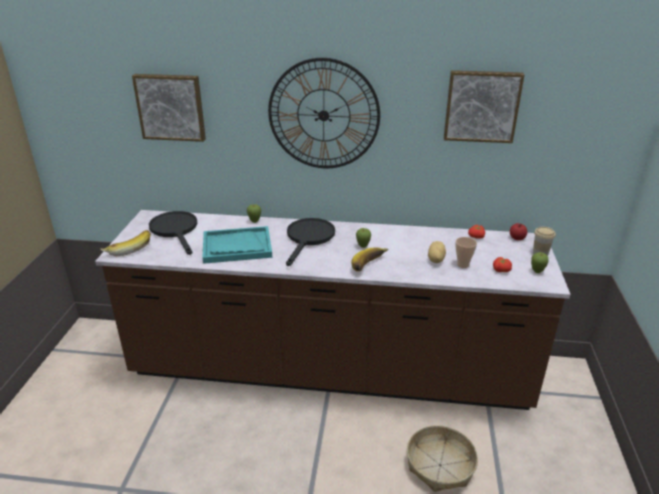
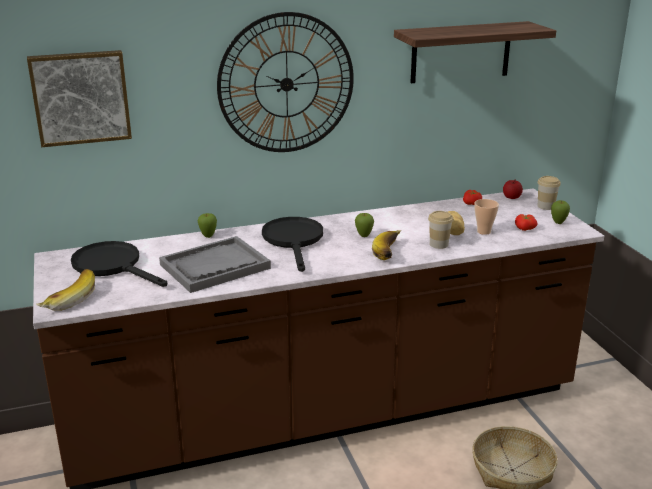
camera: 25 degrees left, 5 degrees down
(237, 247) = (215, 267): turquoise tray -> grey tray
(414, 267) = (439, 244): none -> cup
(481, 106) = (461, 52): picture -> shelf

